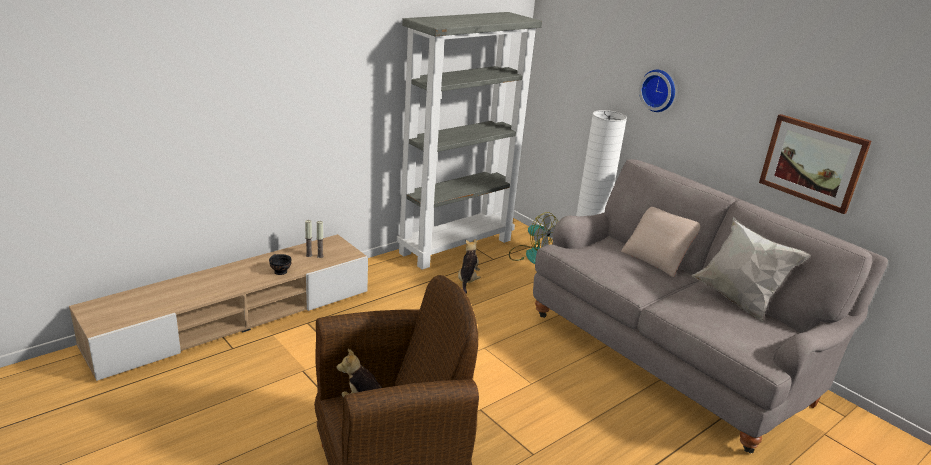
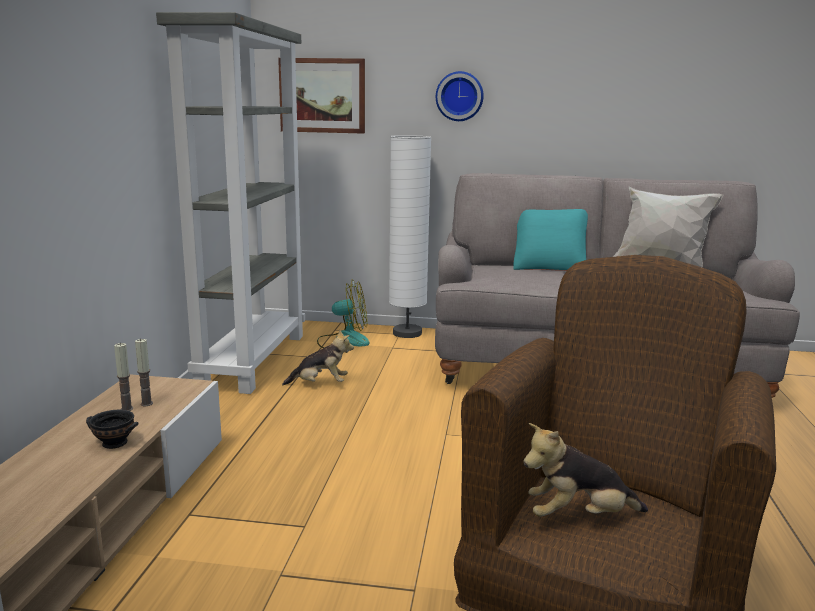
camera: 40 degrees left, 10 degrees down
(467, 280) = (320, 384): plush toy -> plush toy turned 120 degrees clockwise
(657, 259) = (549, 267): beige pillow -> turquoise pillow
(812, 162) = (652, 124): picture -> picture (322, 95)

